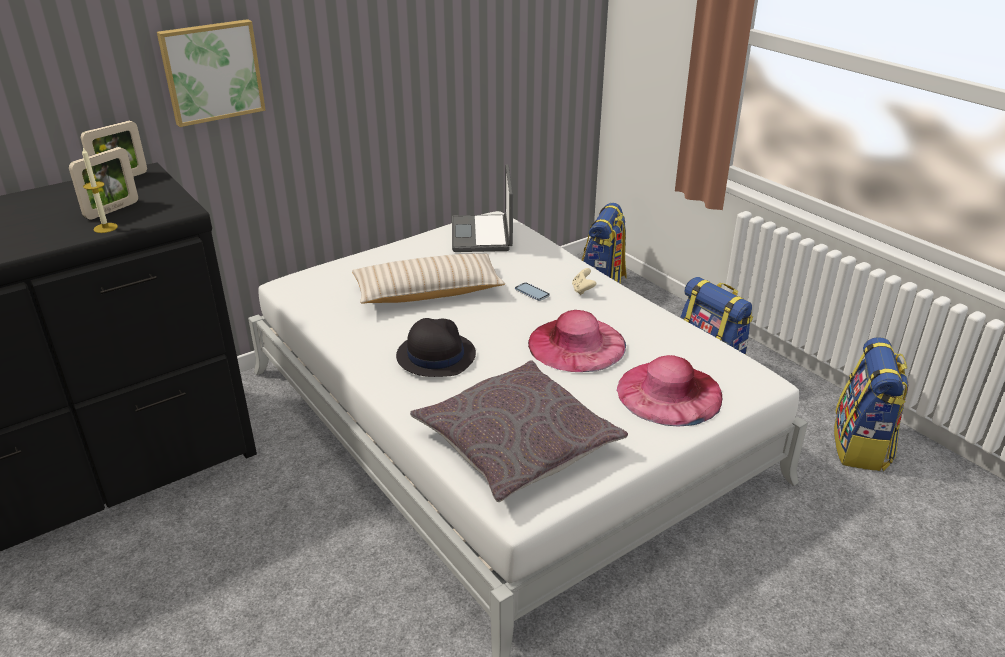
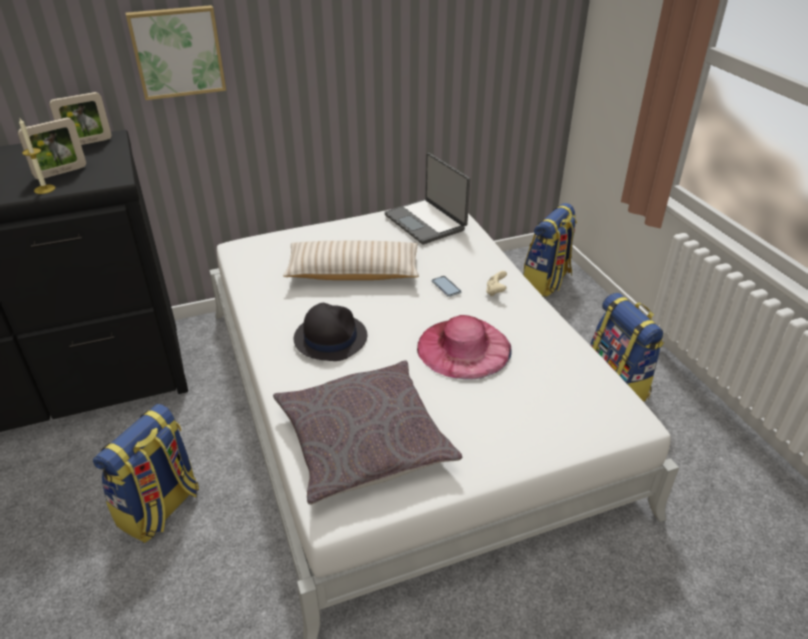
camera: 15 degrees right, 5 degrees up
(483, 235) = (426, 222): laptop -> laptop turned 45 degrees counterclockwise
(669, 392) = (532, 415): pink hat -> none
(861, 446) = (748, 494): backpack -> backpack (160, 509)

